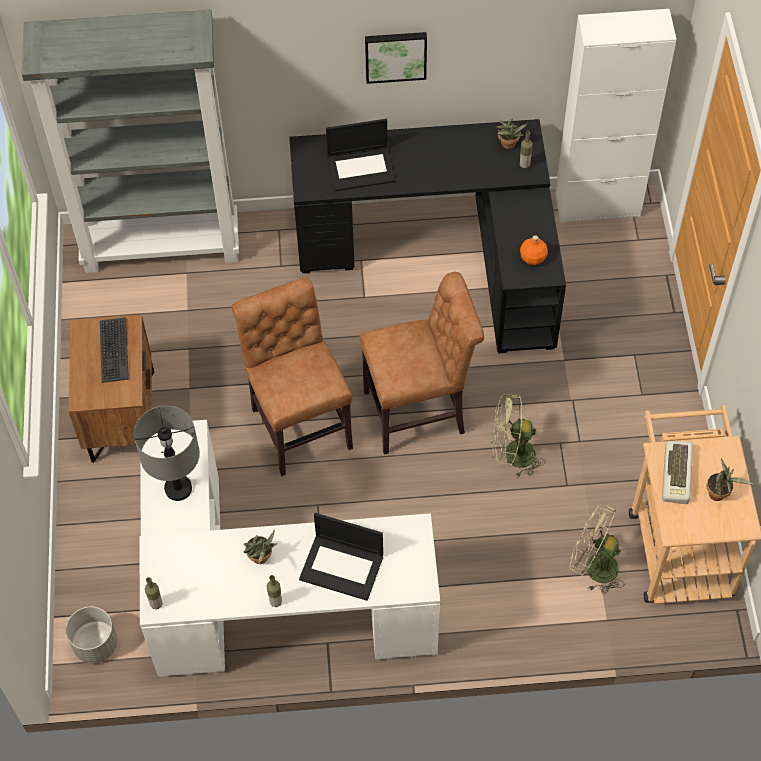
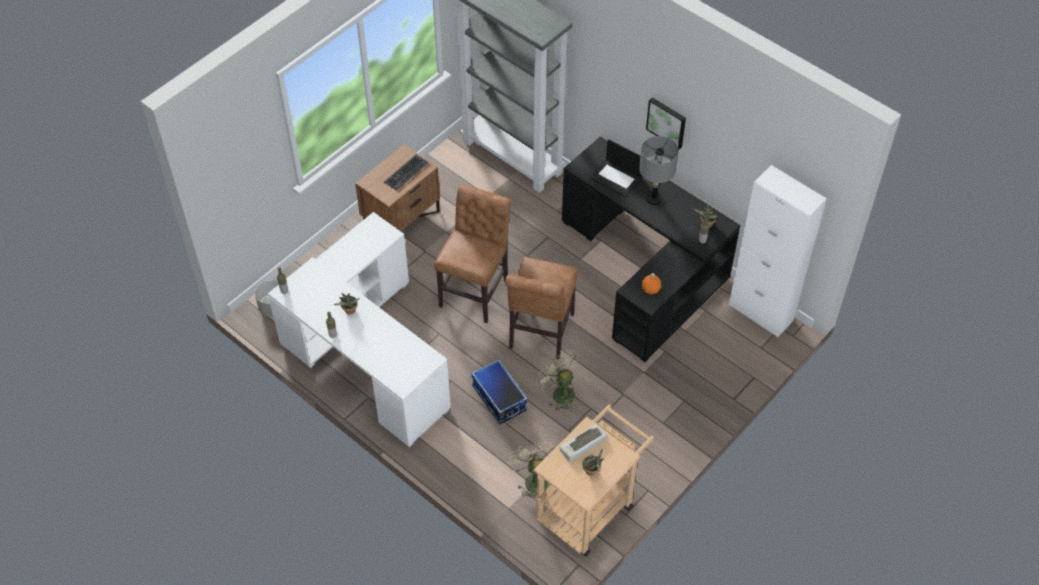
camera: 45 degrees right, 5 degrees down
(178, 488) = (354, 252): grey table lamp -> grey table lamp (653, 198)
(343, 567) = (379, 346): laptop -> none
(420, 411) = (540, 334): brown chair -> brown chair turned 75 degrees clockwise
(461, 517) = (498, 398): none -> storage box

